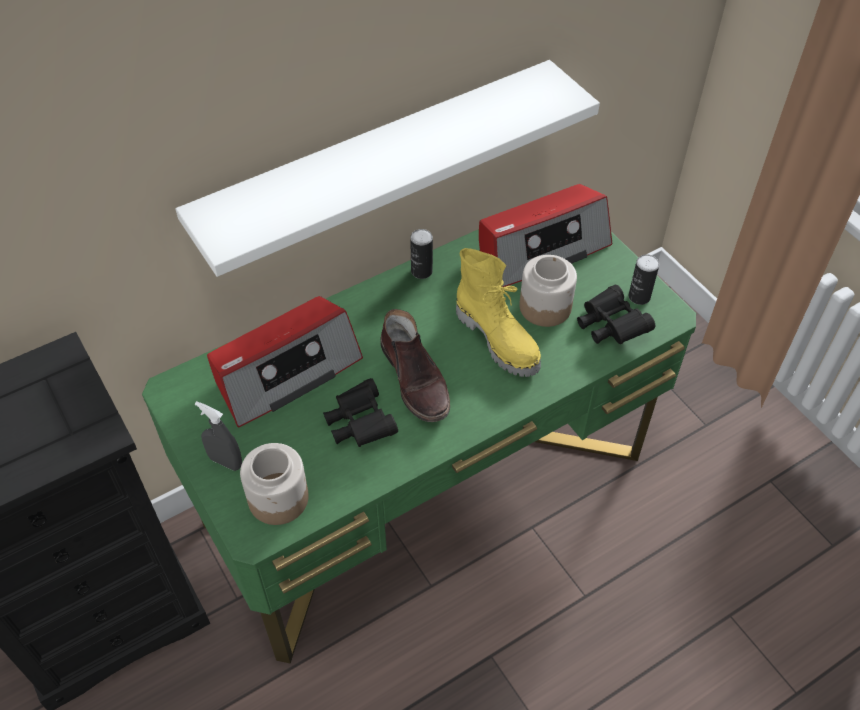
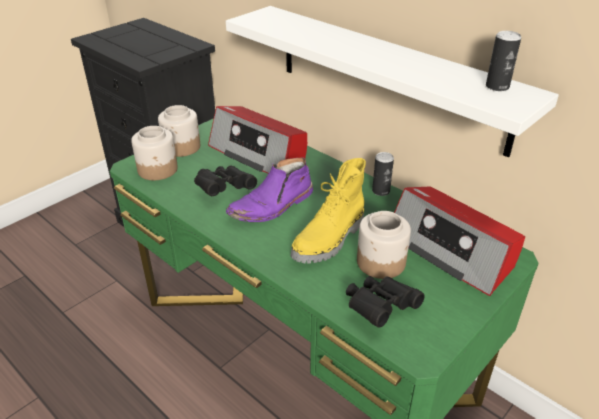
camera: 75 degrees right, 15 degrees down
(225, 462) = (182, 147): grey spray bottle -> jar
(416, 379) = (272, 206): brown boot -> purple boot
(639, 297) = (432, 326): can -> can (497, 86)

